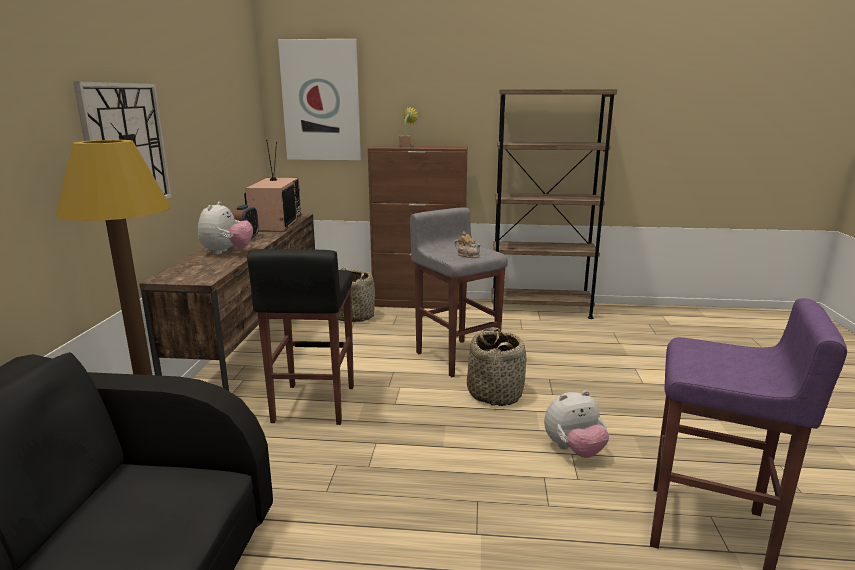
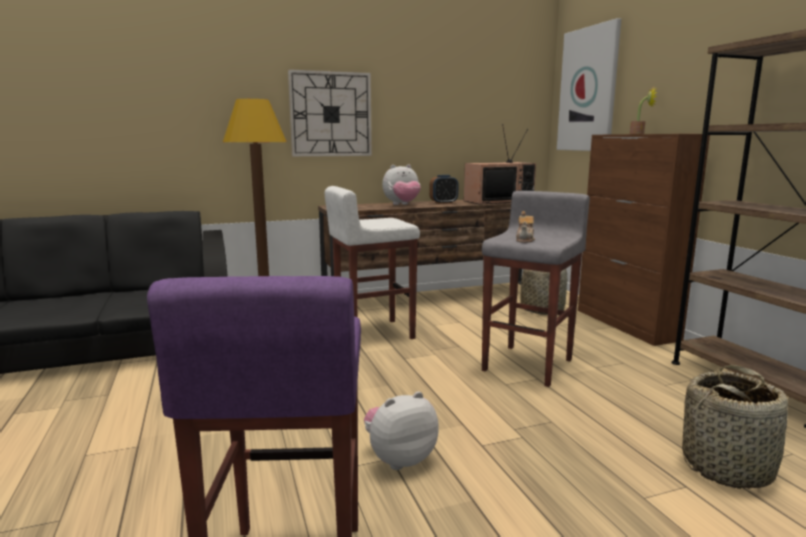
camera: 65 degrees right, 5 degrees down
(312, 404) = (372, 333): black stool -> white stool
(495, 393) = (475, 397): basket -> basket (727, 467)
(574, 450) = (399, 459): plush toy -> plush toy turned 105 degrees clockwise

